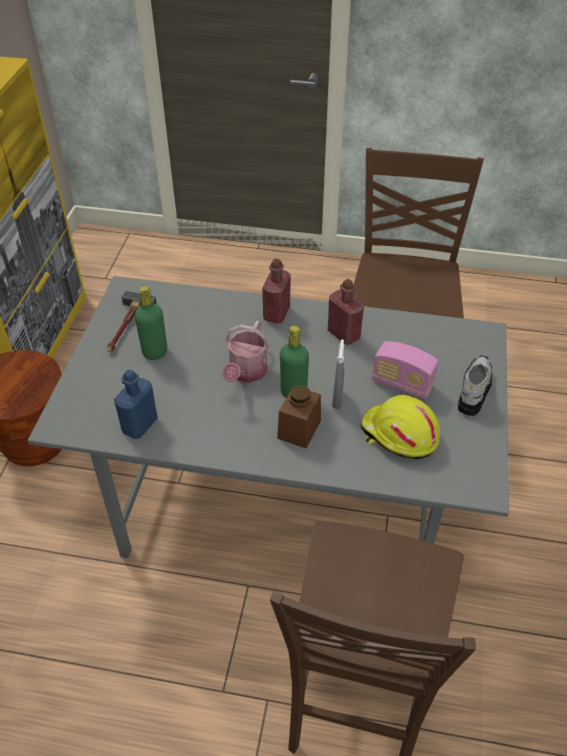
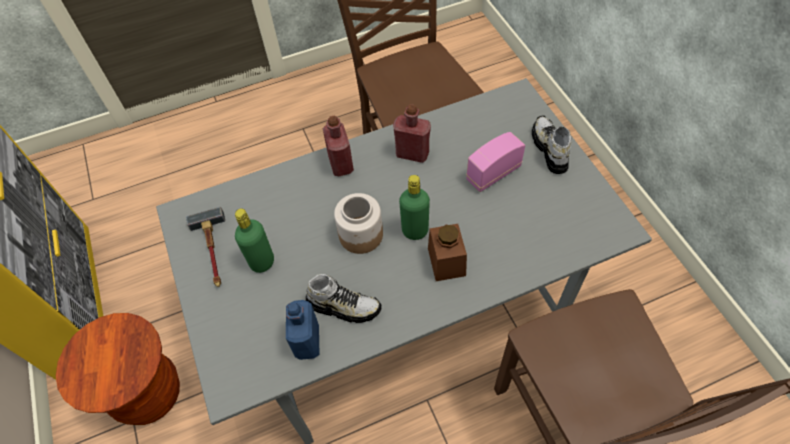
camera: 30 degrees left, 10 degrees up
(188, 416) = (344, 306): none -> shoe
(246, 373) = (360, 235): watering can -> jar
(337, 399) = (455, 216): grey spray bottle -> none
(398, 435) = (526, 220): yellow hard hat -> none
(402, 384) = (493, 173): radio -> radio turned 150 degrees clockwise

